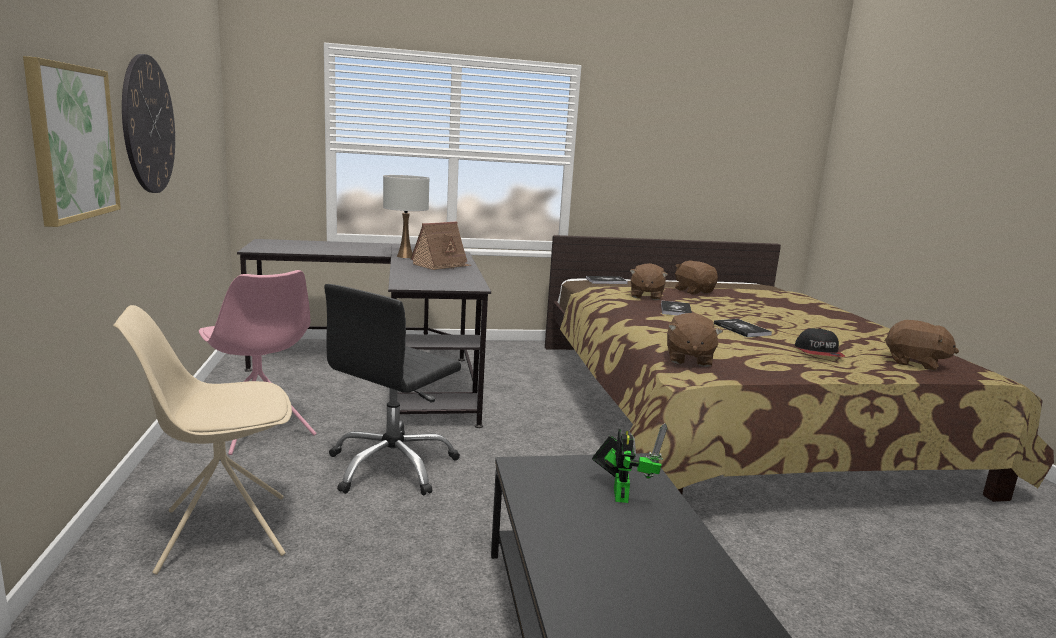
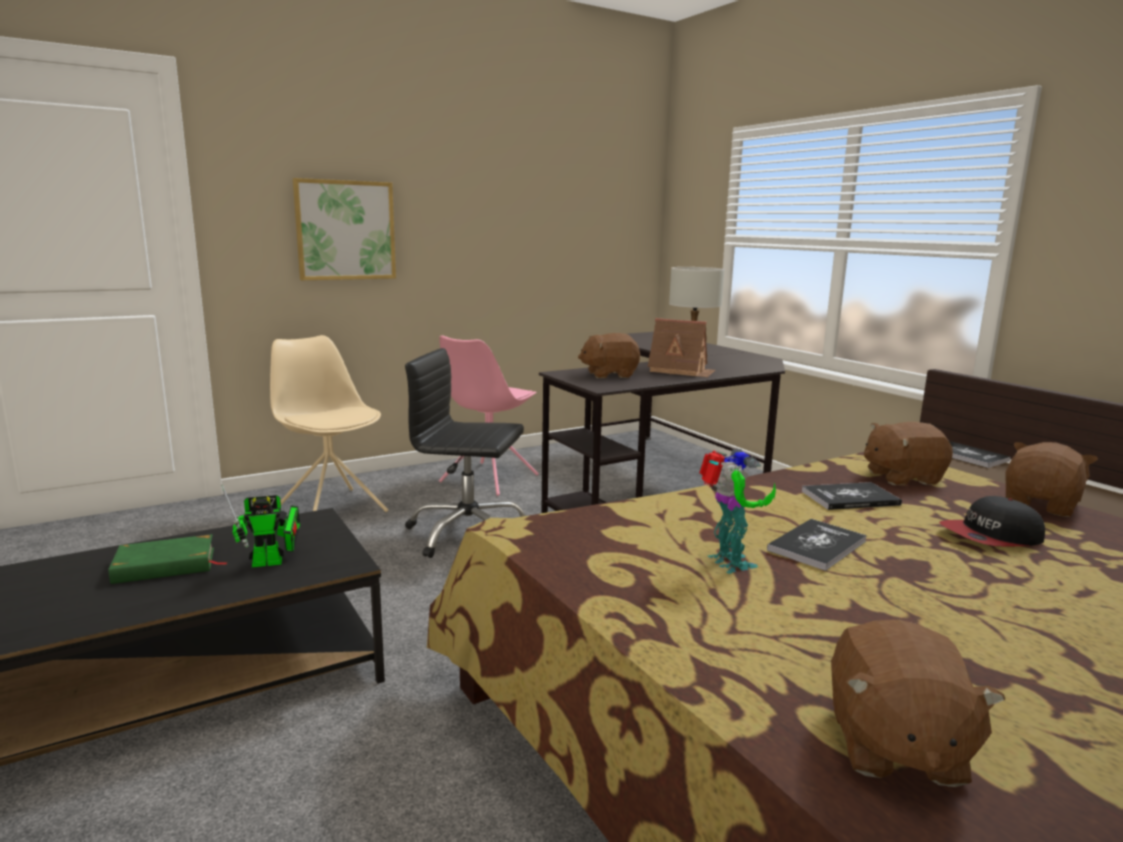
camera: 70 degrees right, 0 degrees up
(148, 125) = (474, 221): wall clock -> none
(607, 547) = (165, 566): none -> green book
(688, 359) = (577, 517): brown plush toy -> brown plush toy (609, 375)
(763, 346) = (728, 564): none -> toy robot
(819, 353) = (768, 614): cap -> cap (991, 536)

